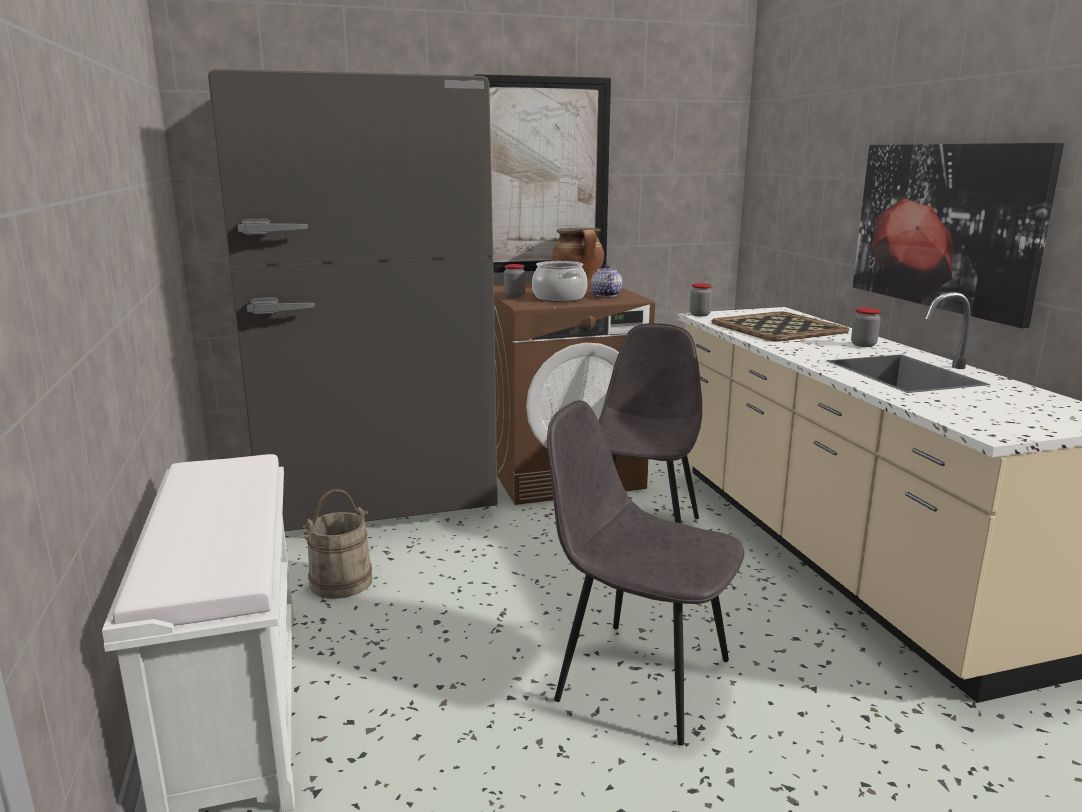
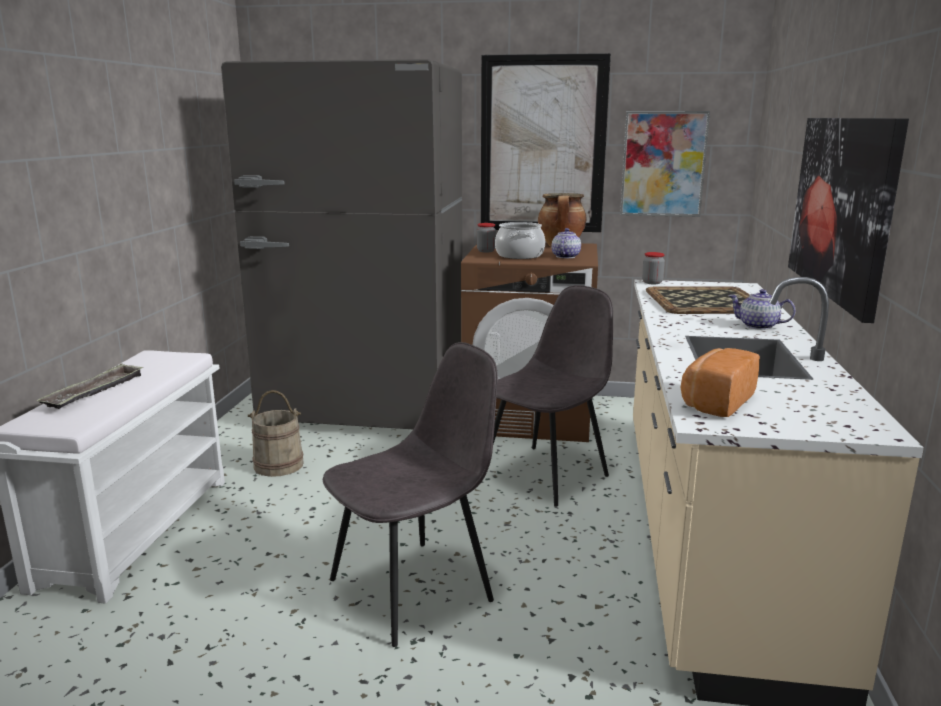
camera: 25 degrees right, 0 degrees up
(194, 527) = (94, 392): none -> tray
(639, 677) = (414, 588): grey chair -> grey chair turned 90 degrees clockwise
(662, 194) = (663, 164): none -> picture
(863, 345) = (758, 326): jar -> teapot
(966, 415) = (715, 401): none -> bread

